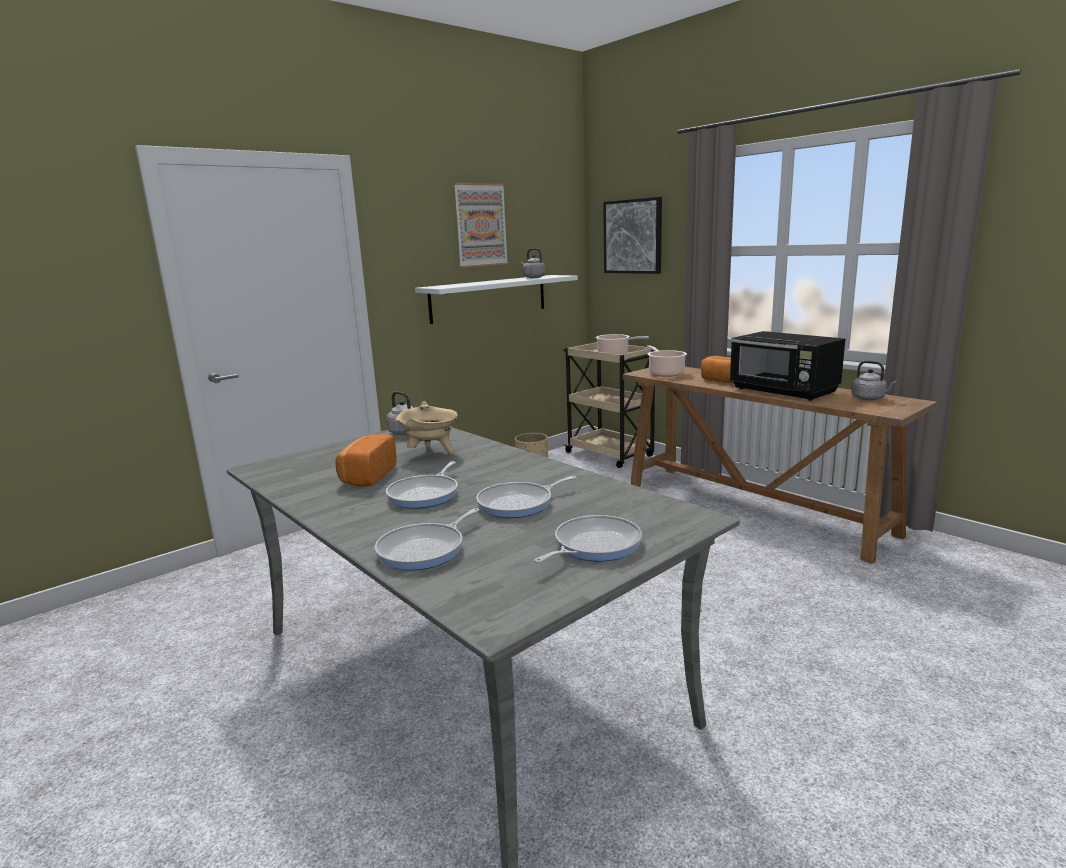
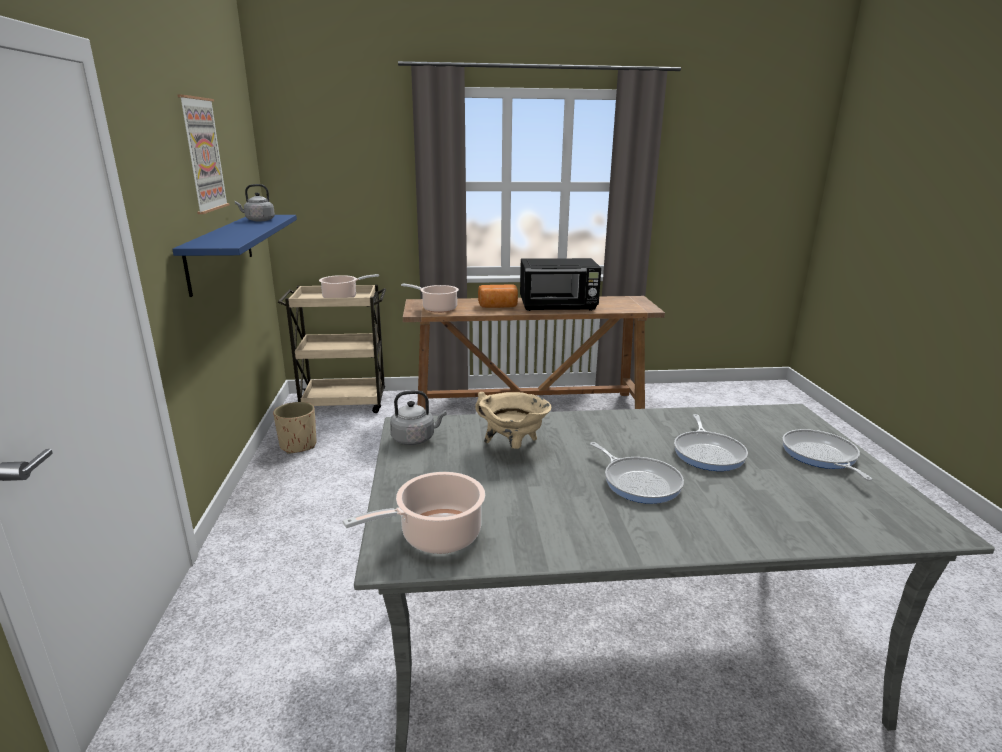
camera: 55 degrees left, 5 degrees up
(288, 468) = (436, 536): none -> cooking pot
(366, 476) = (539, 495): bread -> none
(425, 550) = (784, 519): frying pan -> none
(489, 298) = (220, 251): white shelf -> blue shelf
(633, 236) = (334, 169): picture -> none
(870, 398) = (614, 301): grey kettle -> none

